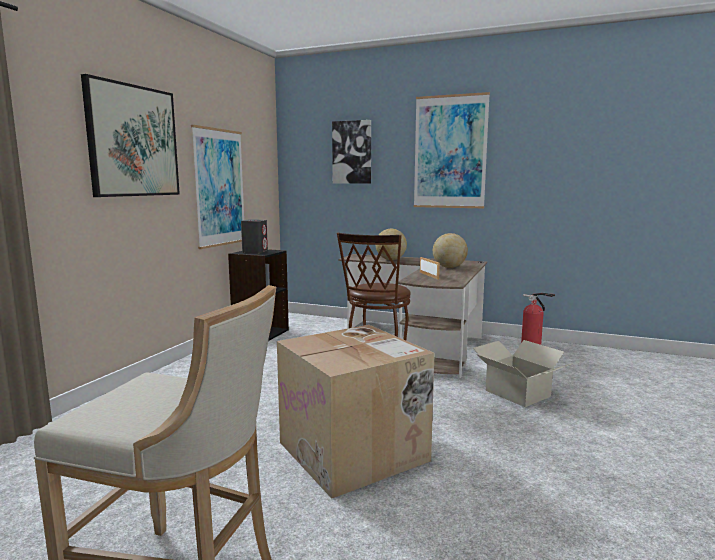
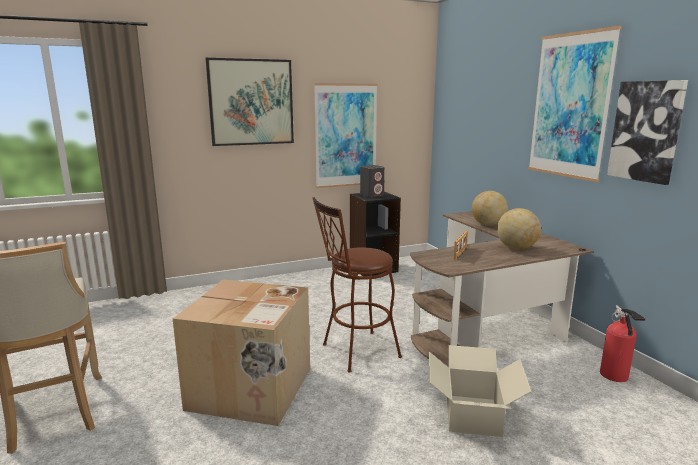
camera: 45 degrees right, 5 degrees up
(352, 152) = (484, 101): picture -> picture (646, 131)

